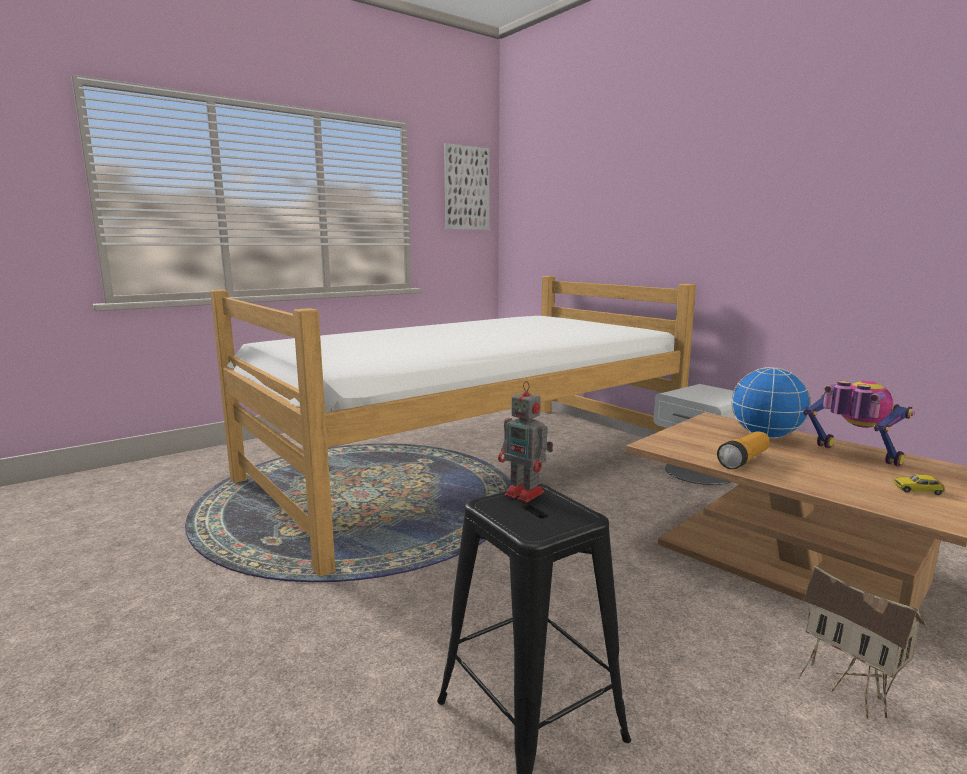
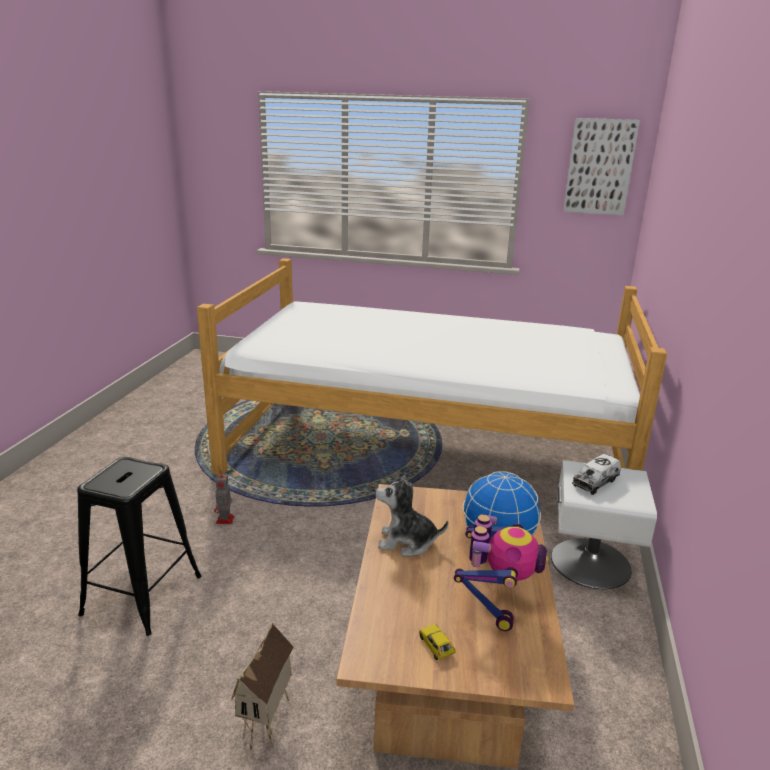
camera: 50 degrees right, 10 degrees up
(526, 494) = (144, 468): toy robot -> toy robot (225, 520)
(702, 395) = (595, 482): none -> toy truck
(744, 460) = (406, 542): flashlight -> plush toy

